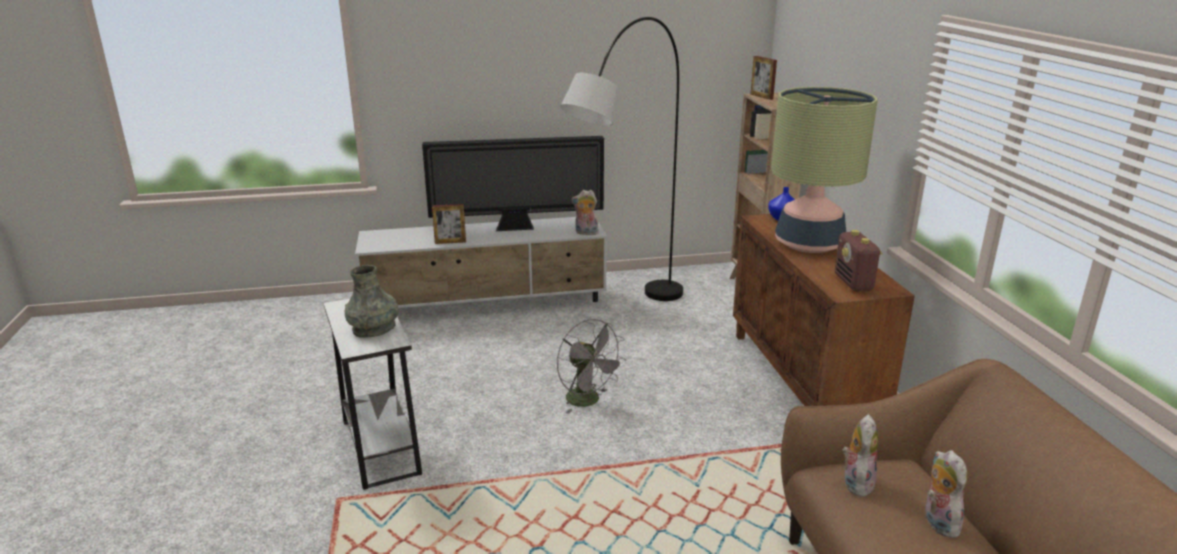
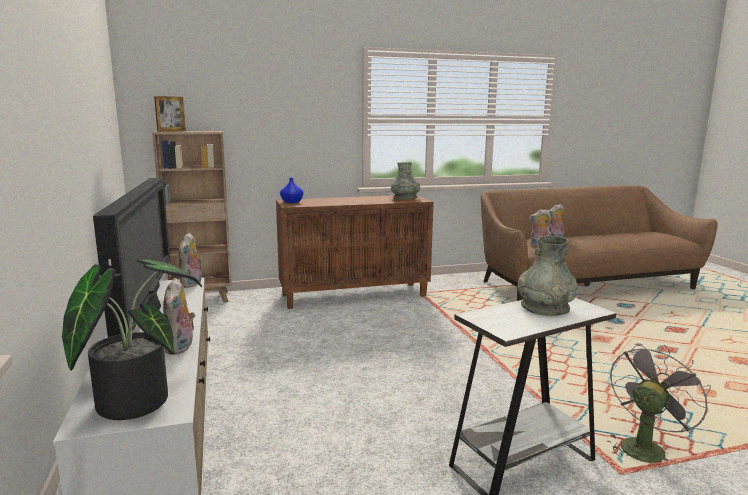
camera: 95 degrees left, 10 degrees down
(388, 239) = (132, 399): none -> potted plant
(450, 242) = (180, 348): picture frame -> plush toy
(588, 401) = (398, 359): grey fan -> grey fan (644, 446)
(625, 320) = (245, 347): grey floor lamp -> none
(808, 244) = (343, 200): table lamp -> none
(853, 283) = (405, 198): radio -> grey vase

